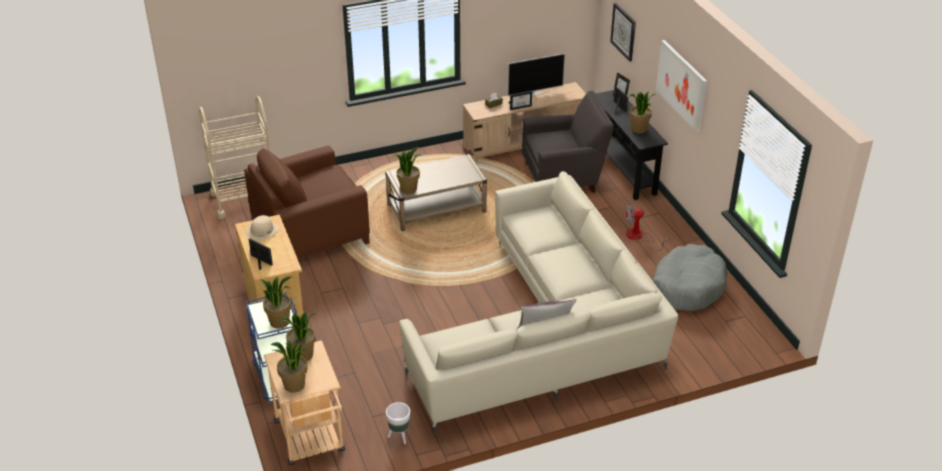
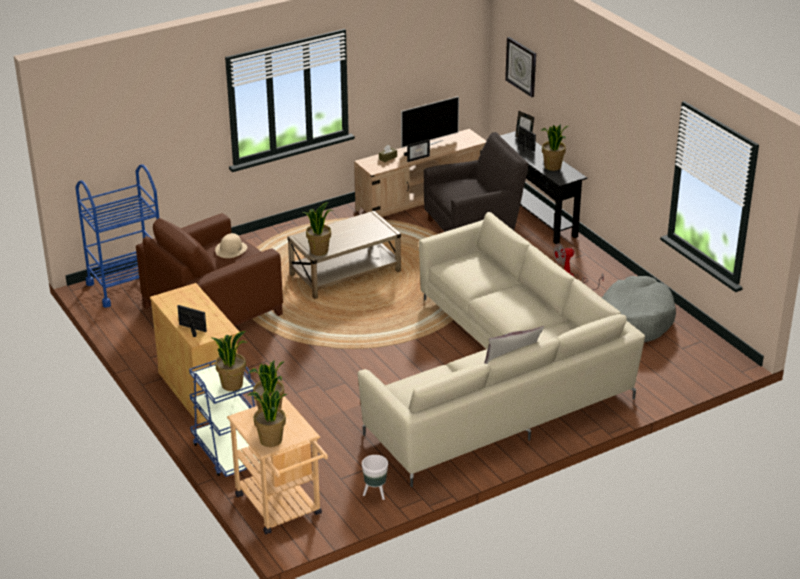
camera: 10 degrees left, 5 degrees down
(244, 200) = (127, 286): beige cart -> blue cart
(262, 231) = (183, 300): beige hat -> beige hat (231, 249)
(682, 85) = (599, 111): picture -> none

